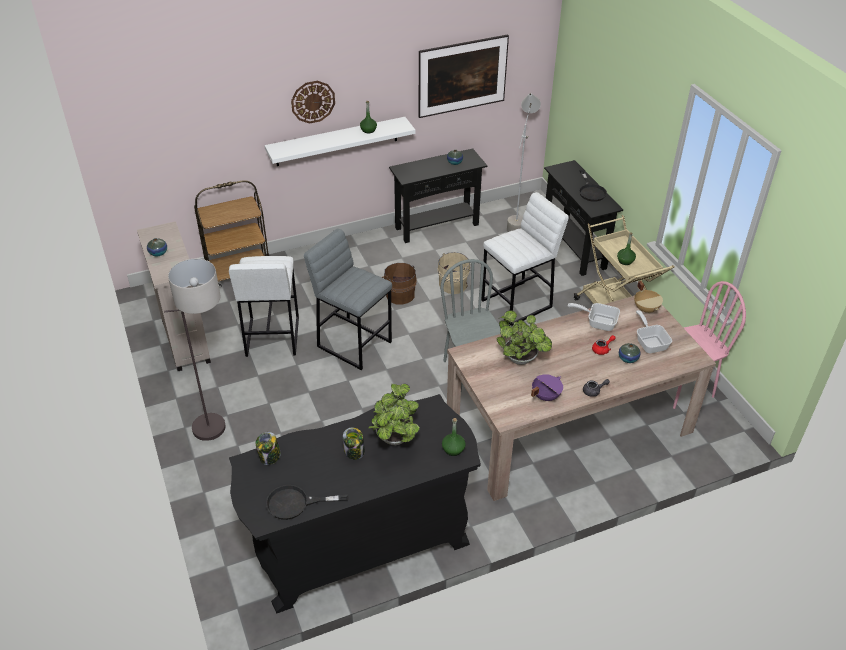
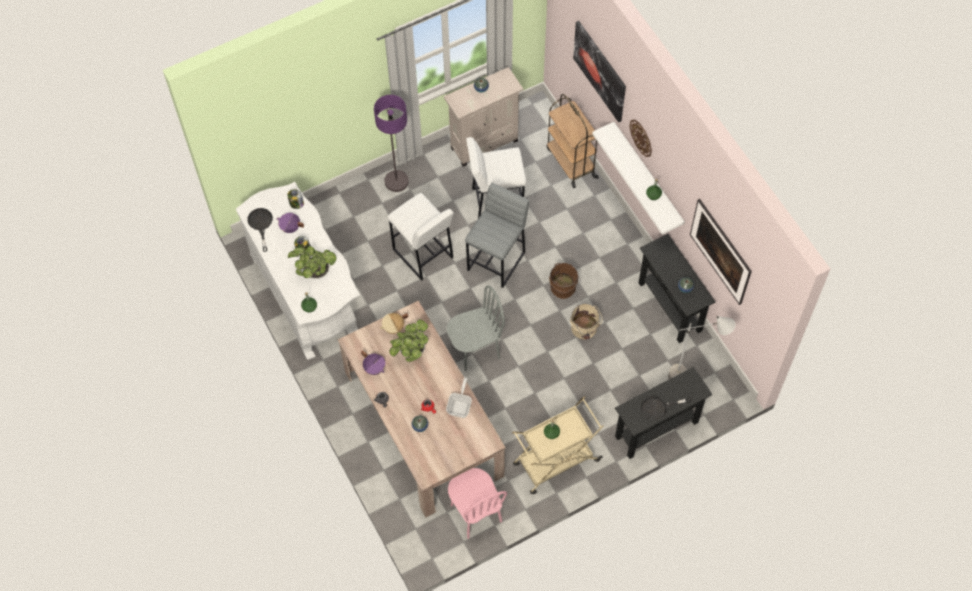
camera: 85 degrees right, 20 degrees up
(219, 426) = (398, 187): grey floor lamp -> purple floor lamp
(220, 104) = (600, 71): none -> picture
(311, 466) = (290, 228): none -> purple cooking pot
(359, 539) = (307, 292): black dresser -> white dresser
(518, 303) = (566, 382): white stool -> white stool (424, 254)
(646, 309) = (481, 443): beige cooking pot -> beige cooking pot (394, 328)
(650, 342) = (440, 443): frying pan -> none

